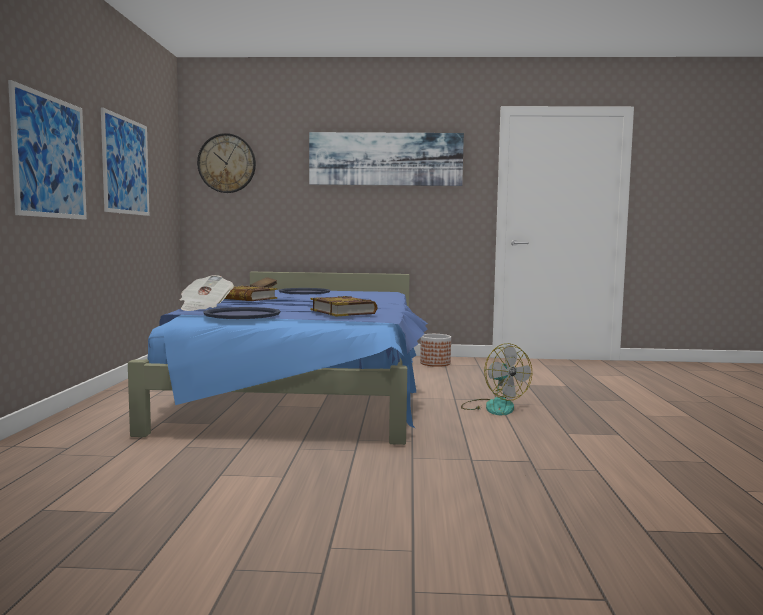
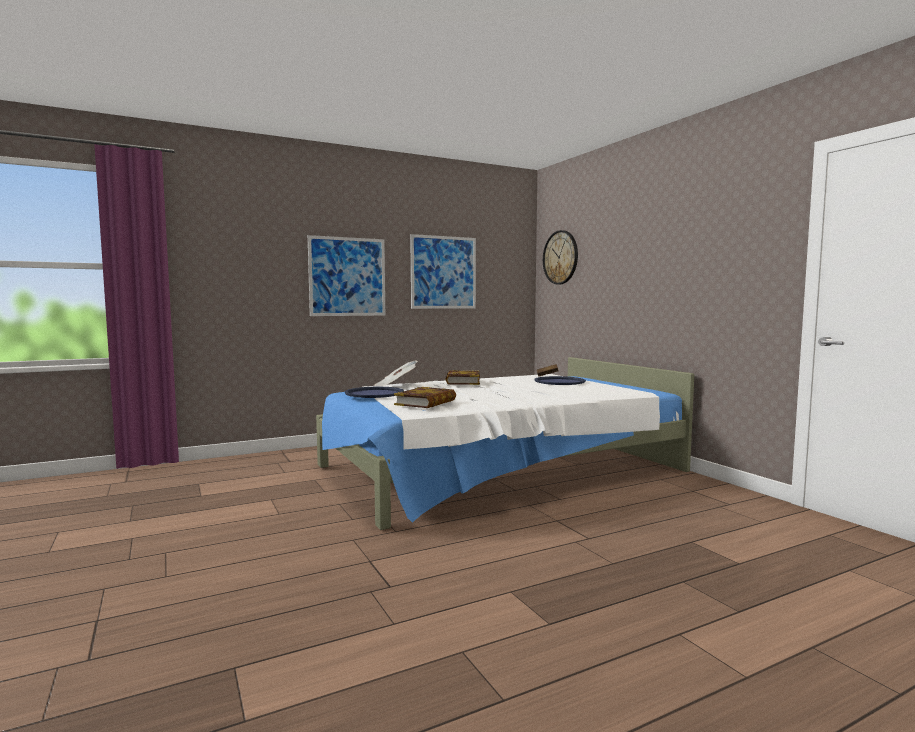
camera: 60 degrees right, 0 degrees up
(306, 386) = (498, 469): blue bed -> white bed
(385, 159) = (677, 237): picture -> none
(435, 363) = (685, 487): planter -> none
(493, 407) = (556, 541): fan -> none

